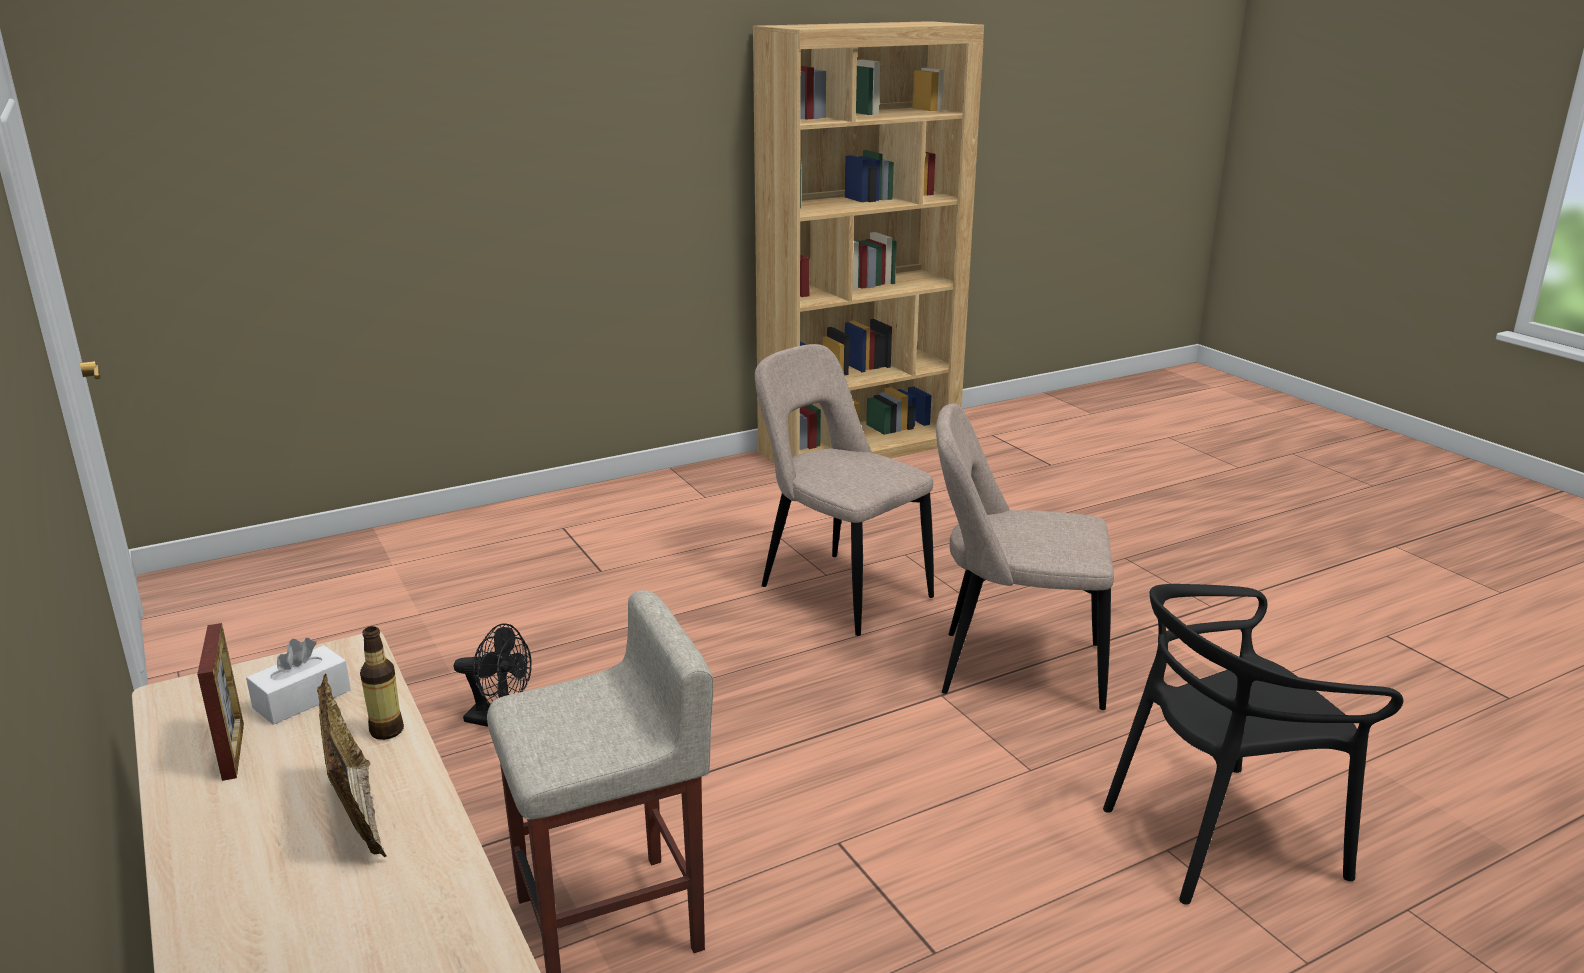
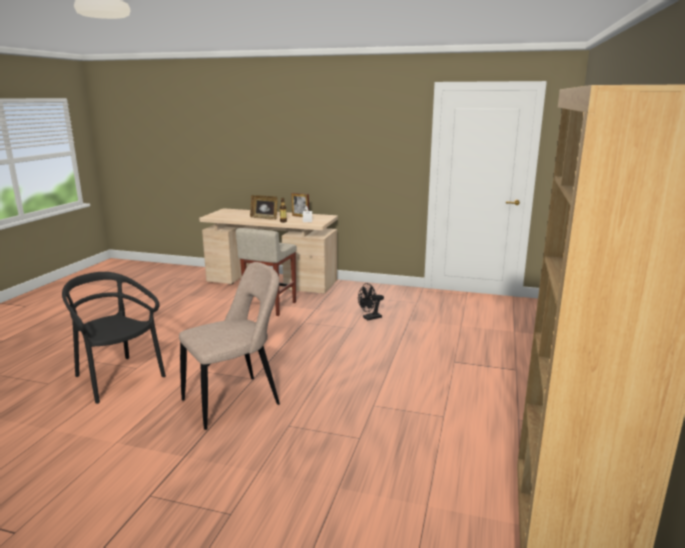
camera: 135 degrees right, 5 degrees down
(839, 590) = (354, 400): beige chair -> none
(1221, 836) = (118, 378): black chair -> black chair turned 75 degrees counterclockwise

